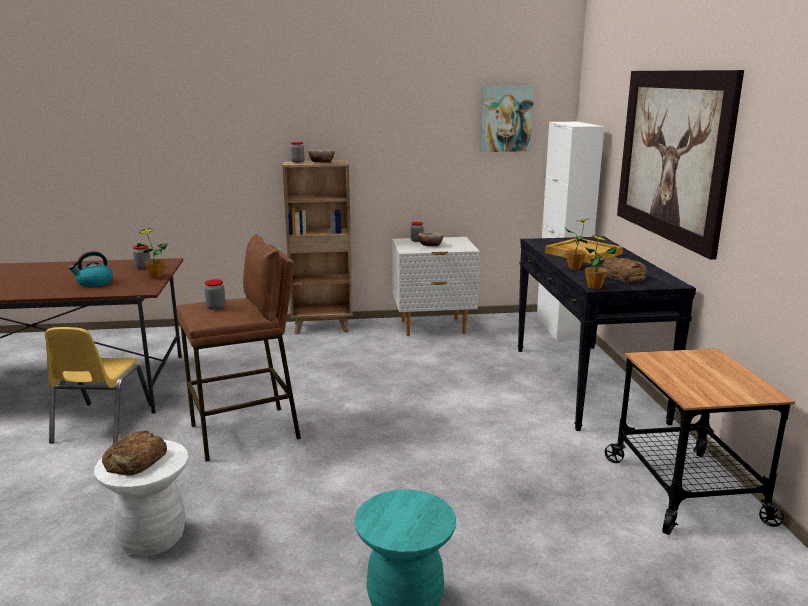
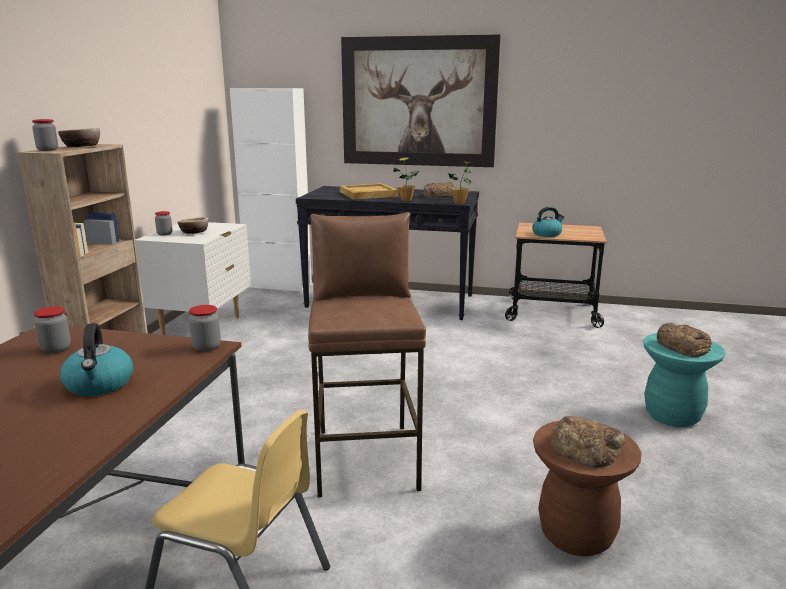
camera: 70 degrees left, 0 degrees up
(152, 539) = (576, 535): white stool -> brown stool
(156, 276) = (135, 341): potted plant -> none
(216, 307) = (358, 309): jar -> jar (206, 347)
(401, 516) = (682, 346): none -> bread
(506, 118) = (188, 86): picture -> none
(667, 368) = (547, 234): none -> kettle

